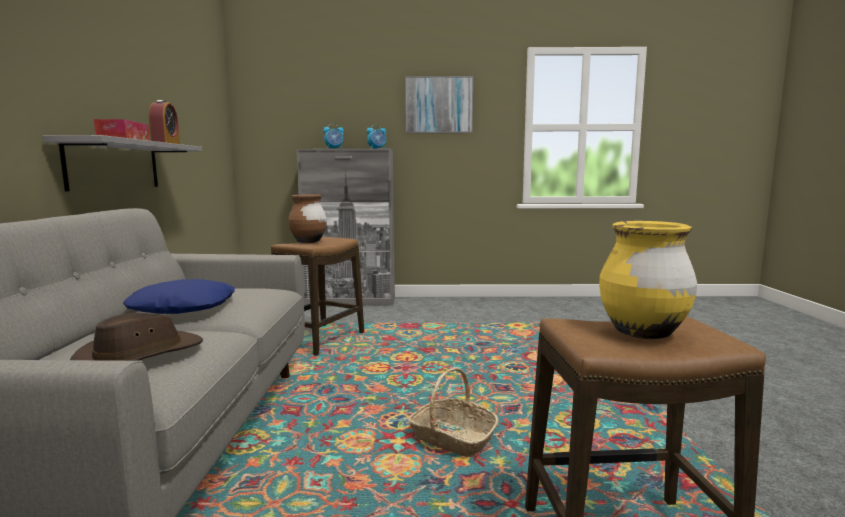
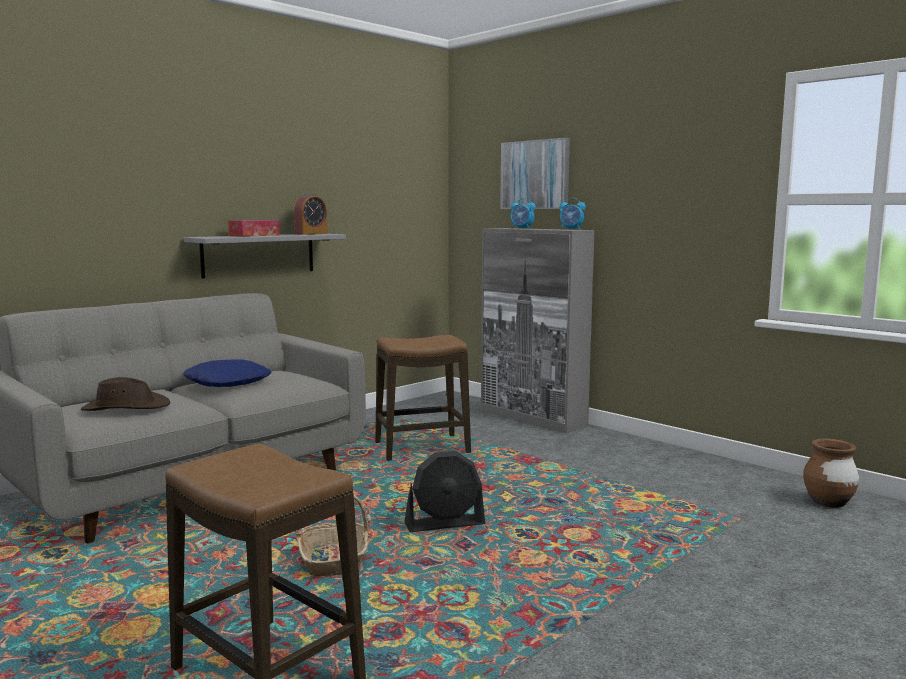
camera: 45 degrees right, 0 degrees up
(308, 242) = (417, 339): brown vase -> brown vase (828, 503)
(439, 105) = (655, 169): picture -> picture (535, 175)
(459, 381) = (445, 524): none -> black fan
(642, 332) = (263, 471): yellow vase -> none

